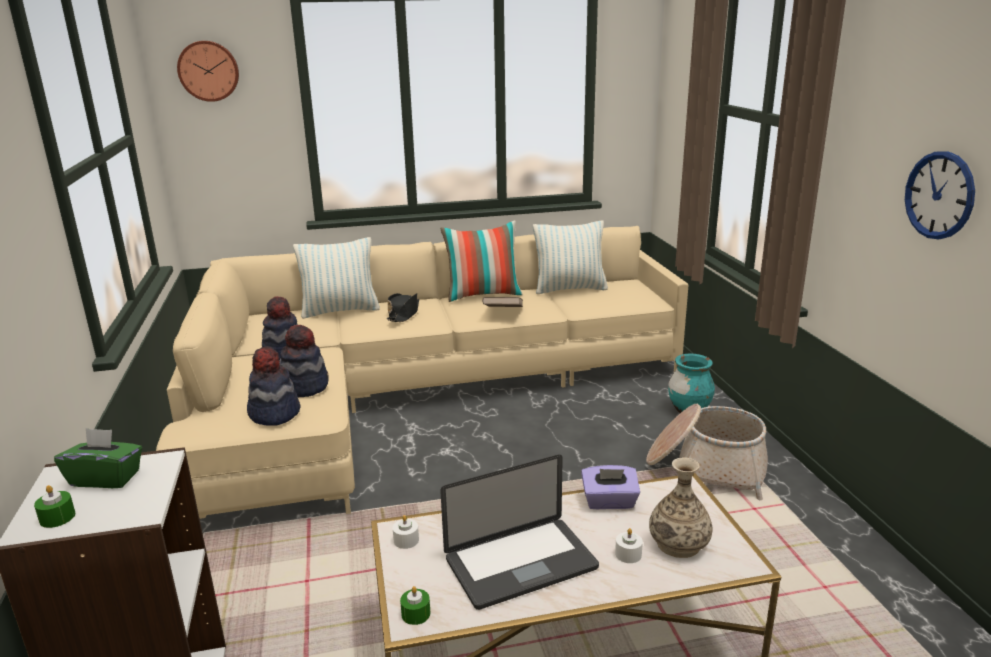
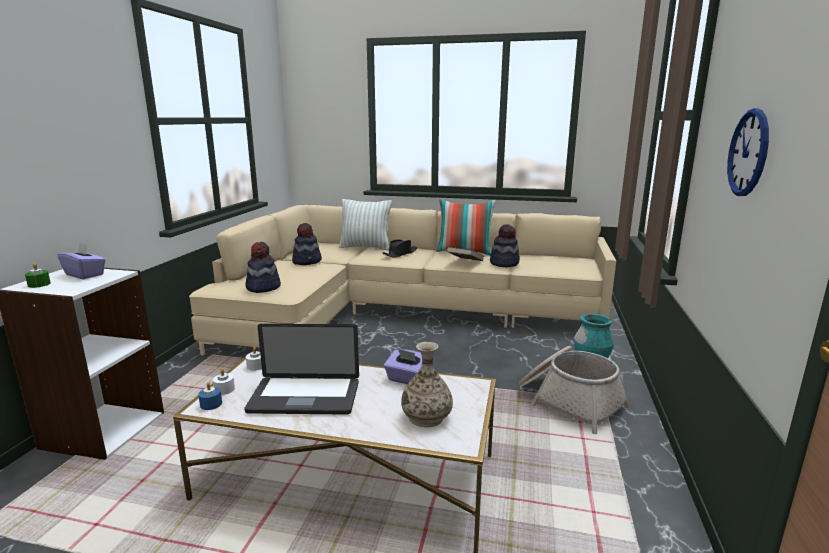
camera: 25 degrees right, 5 degrees down
(106, 478) = (85, 274): green tissue box -> purple tissue box
(208, 71) = (316, 89): wall clock -> none
(304, 386) = (296, 278): hat -> hat (504, 263)
(416, 614) = (211, 404): green candle -> blue candle
(570, 289) = (531, 257): pillow -> none
(628, 554) = (382, 412): white candle -> white candle (224, 389)

